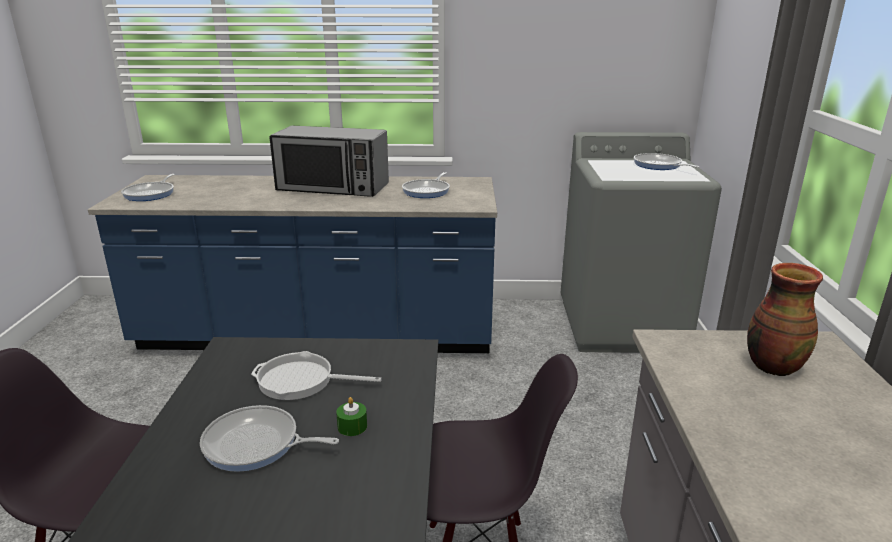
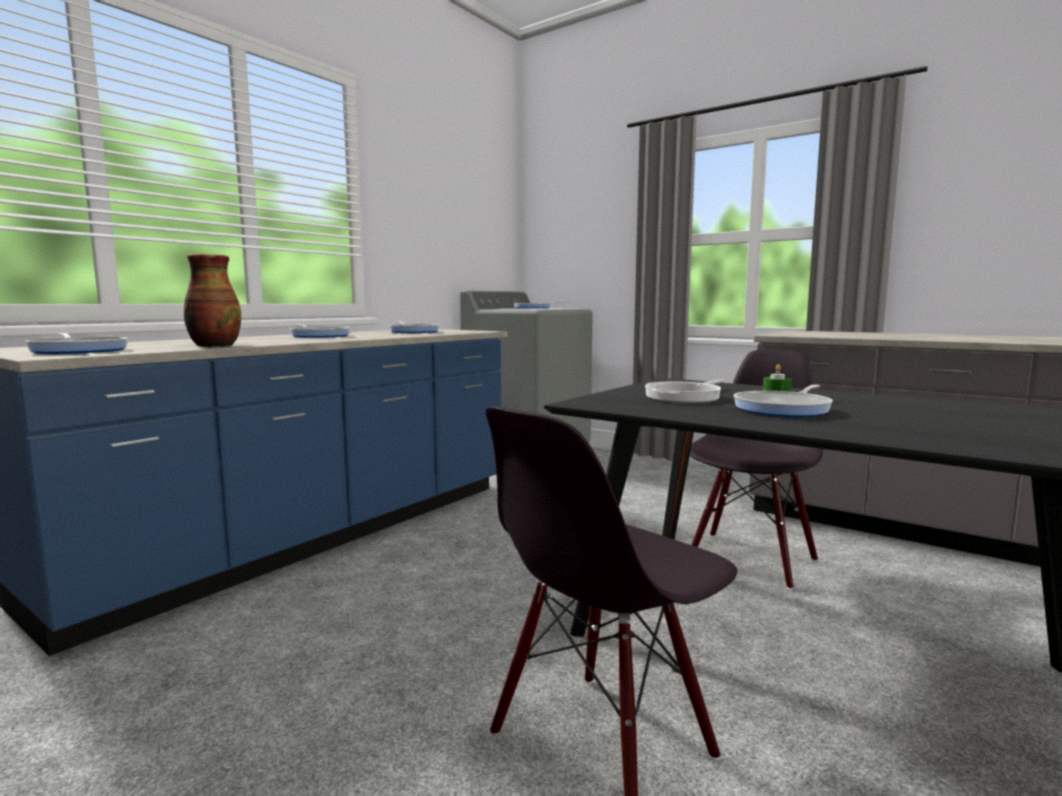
camera: 55 degrees left, 15 degrees down
(333, 188) = (319, 336): microwave -> frying pan
(772, 366) = (819, 333): vase -> vase (214, 346)

